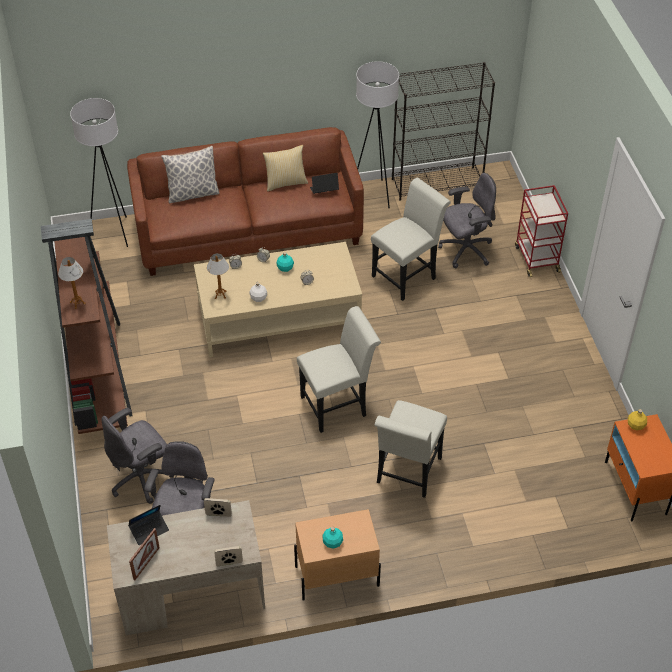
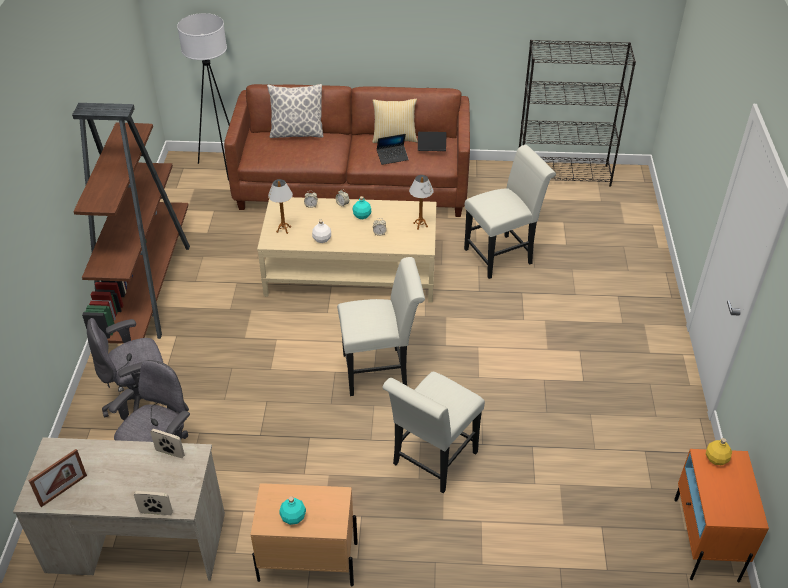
camera: 15 degrees right, 5 degrees down
(77, 303) = (101, 193): table lamp -> table lamp (420, 225)
(149, 530) = (85, 453): laptop -> laptop (392, 157)
(374, 195) = (493, 174): white floor lamp -> none
(465, 251) = (574, 242): grey office chair -> none
(536, 258) = (651, 263): red cart -> none

